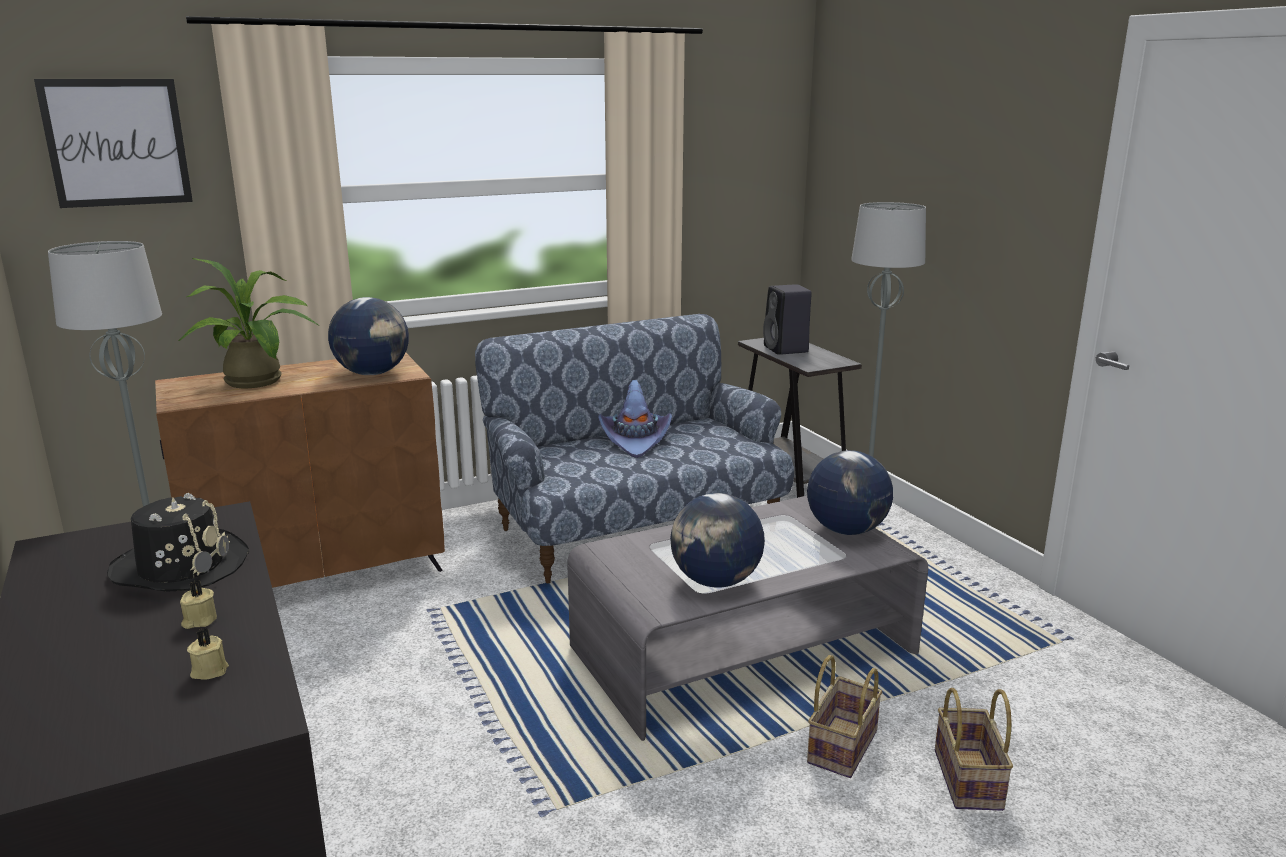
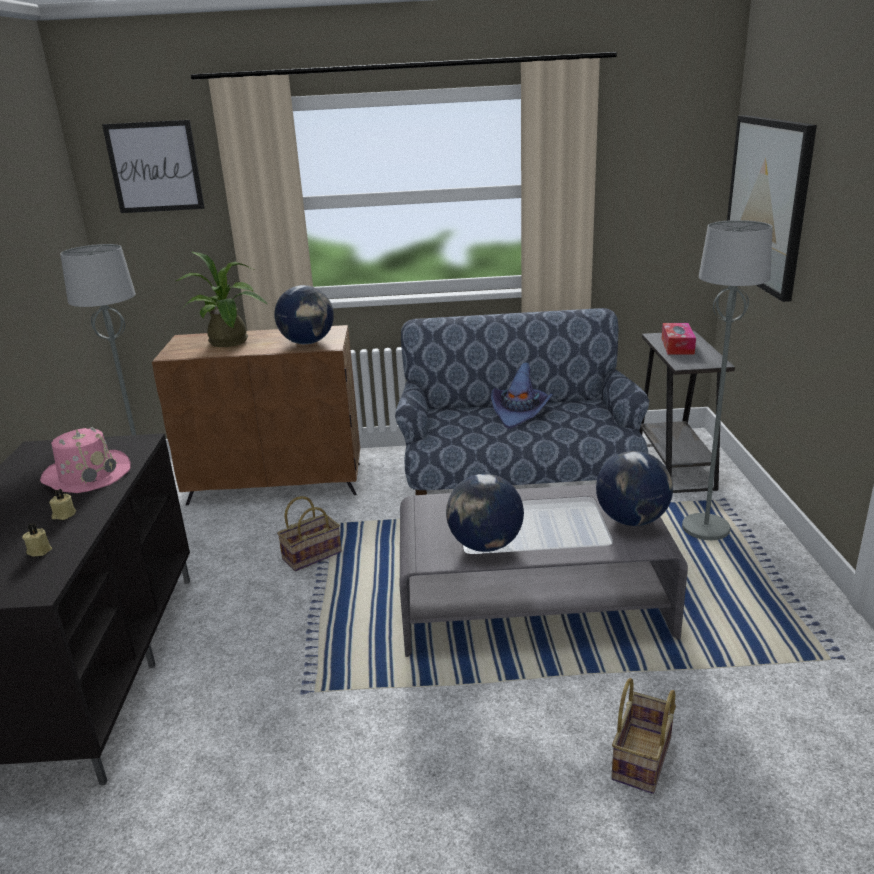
camera: 25 degrees right, 5 degrees up
(180, 566) = (86, 474): black hat -> pink hat
(787, 349) = (677, 346): black speaker -> tissue box
(841, 745) = (555, 700): basket -> basket (312, 555)
(867, 192) = (767, 203): none -> picture

